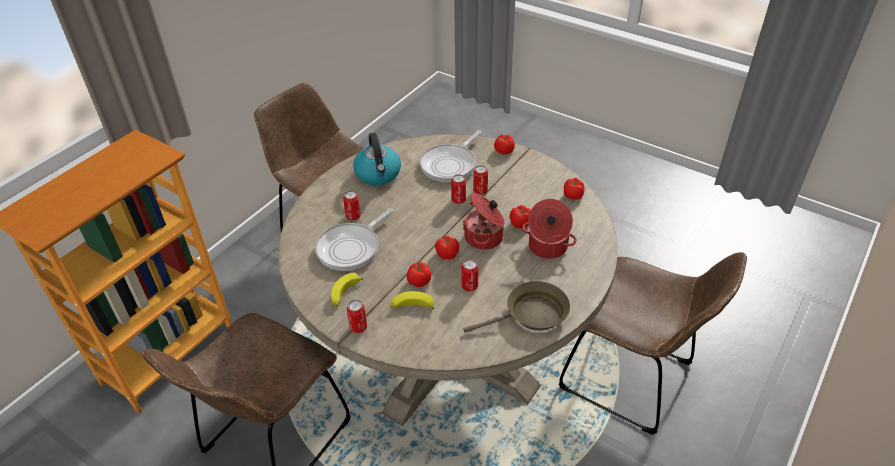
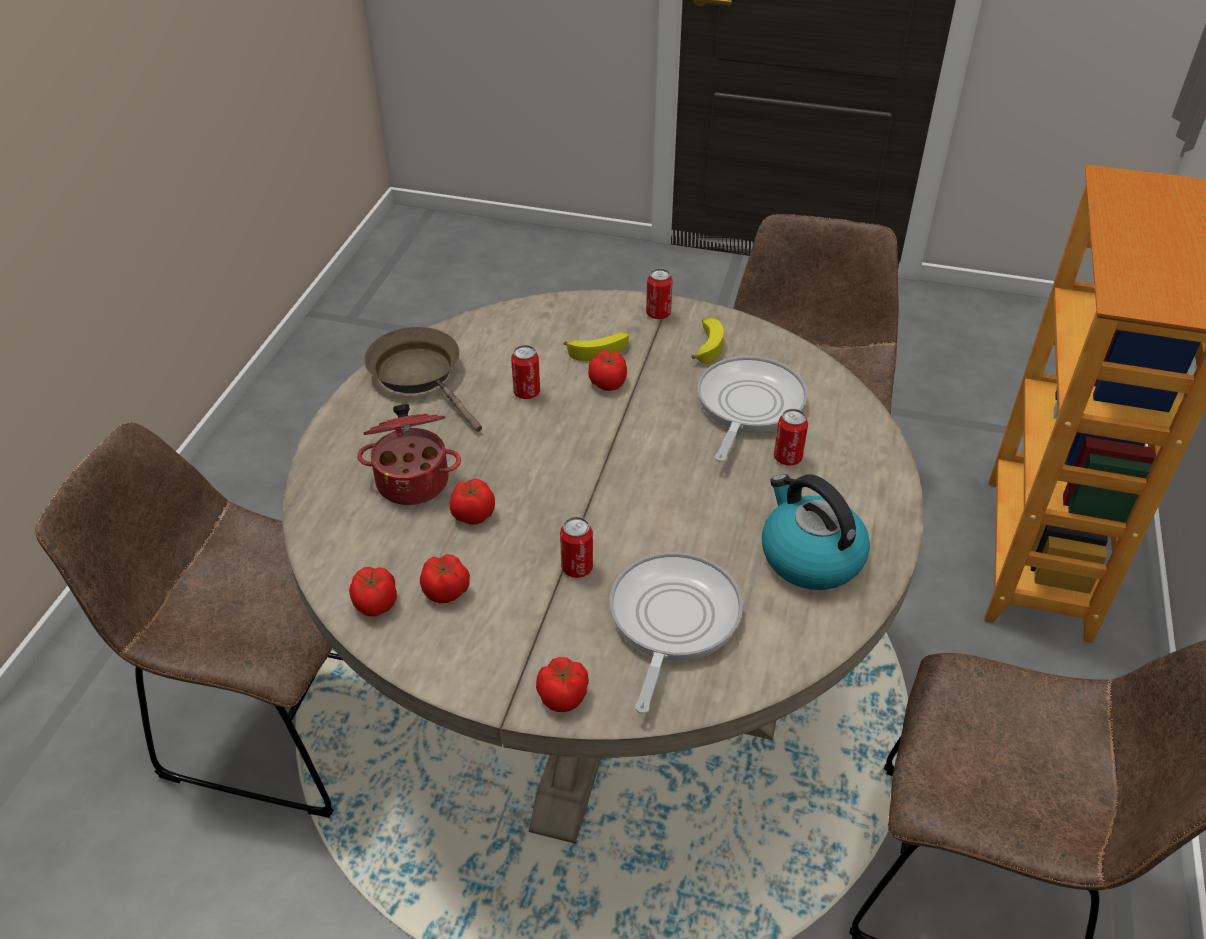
camera: 160 degrees right, 0 degrees up
(446, 254) = (585, 431): tomato -> tomato (447, 591)
(458, 200) = (612, 536): can -> none
(485, 238) = (531, 472): cooking pot -> none
(531, 315) = (420, 376): brown frying pan -> brown frying pan turned 90 degrees clockwise

